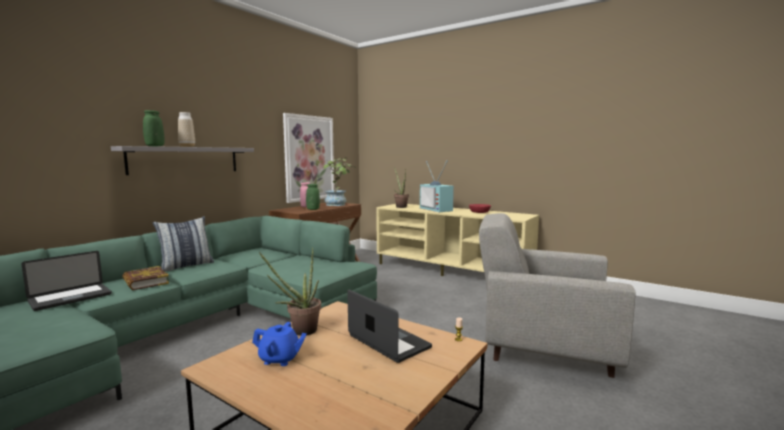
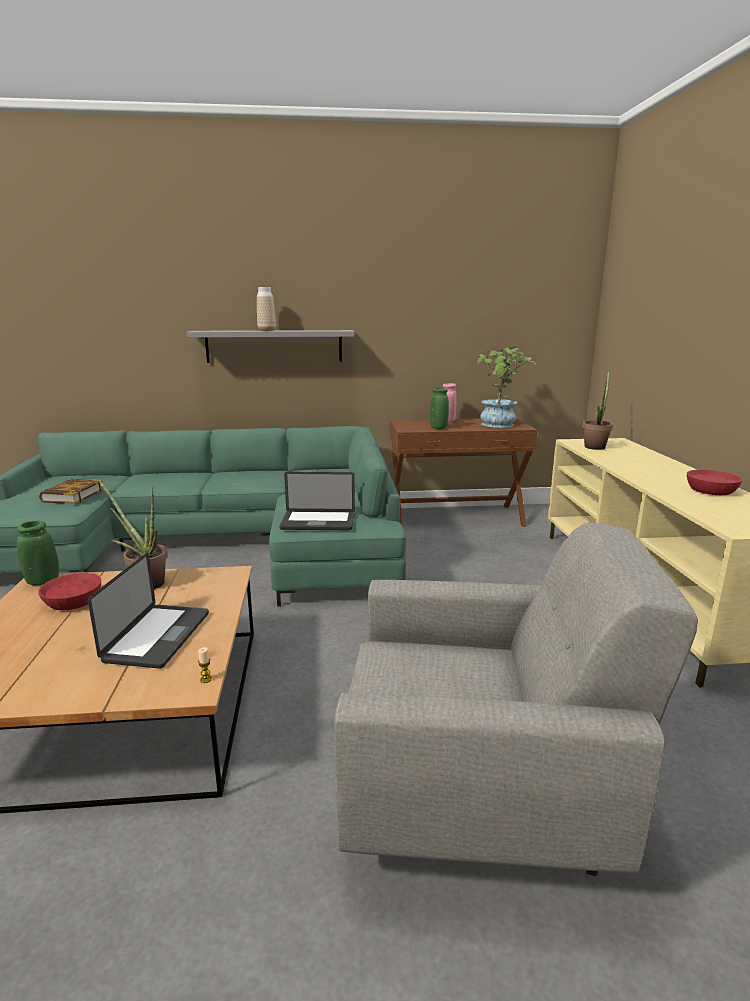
camera: 50 degrees right, 10 degrees up
(70, 298) = (121, 481): laptop -> laptop (318, 522)
(145, 282) = (183, 481): book -> book (72, 495)
(155, 146) = (229, 330): green vase -> green vase (42, 581)
(186, 265) = (244, 473): pillow -> none
(280, 359) = (72, 601): blue teapot -> red bowl
(309, 158) = (474, 344): picture -> none
(437, 209) = (642, 466): television -> none
(542, 349) = (481, 799): grey armchair -> grey armchair turned 120 degrees clockwise

